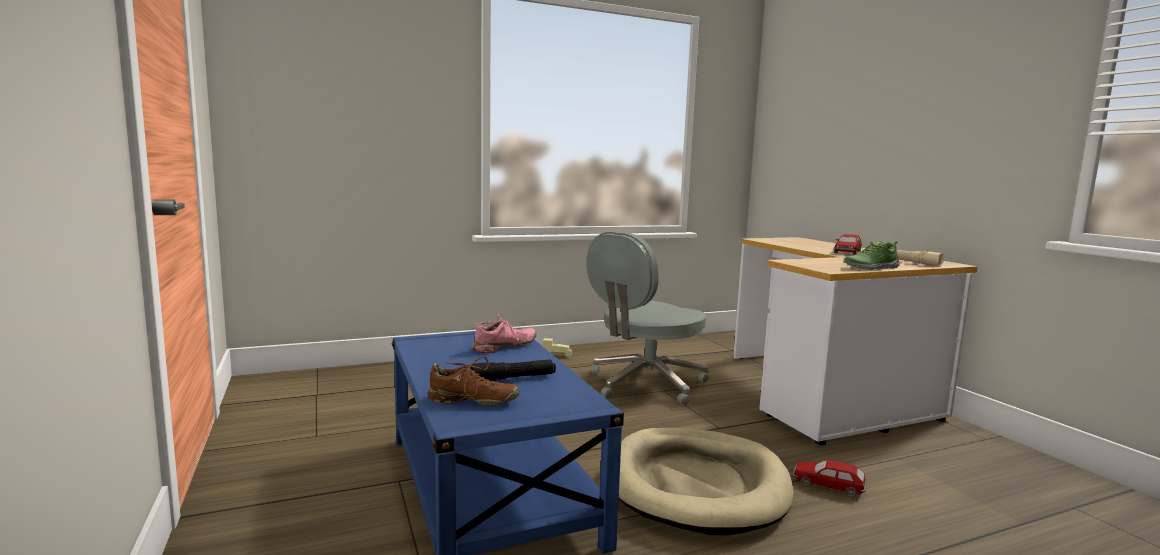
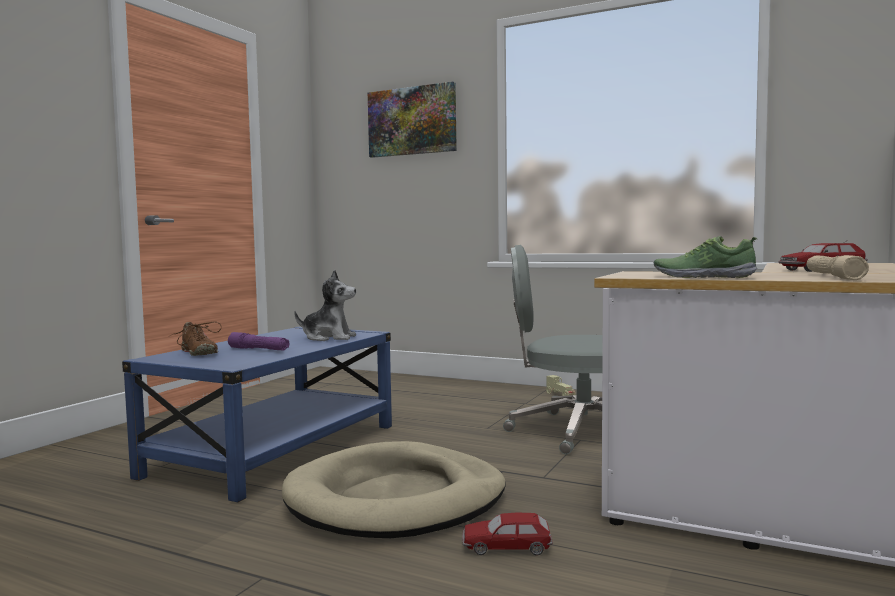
camera: 50 degrees right, 5 degrees down
(376, 74) = (412, 121): none -> picture
(505, 347) = (329, 338): pink shoe -> plush toy
(513, 379) = (259, 349): black flashlight -> purple flashlight
(828, 485) = (506, 547): toy car -> toy car turned 75 degrees counterclockwise

